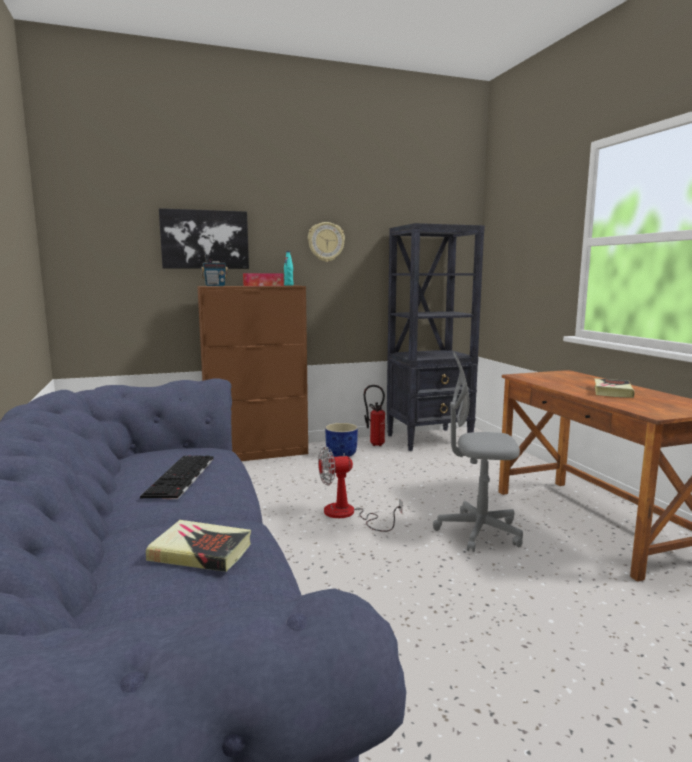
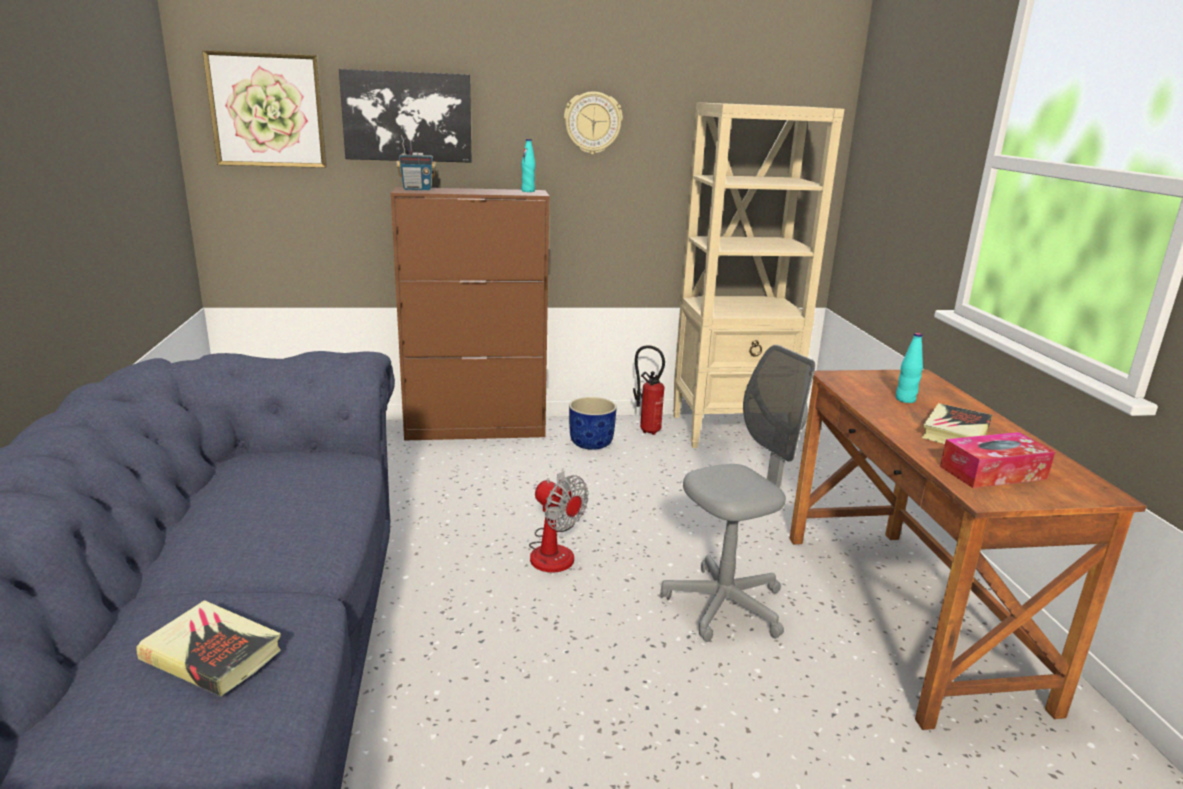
camera: 10 degrees right, 10 degrees up
(106, 236) = (267, 110): none -> picture
(181, 477) = (268, 511): keyboard -> none
(263, 285) = (488, 191): tissue box -> tissue box (993, 473)
(348, 515) = (554, 550): fan -> fan turned 135 degrees counterclockwise
(429, 439) = (732, 430): black bookcase -> beige bookcase
(478, 532) = (725, 606): grey office chair -> grey office chair turned 135 degrees clockwise
(570, 381) = (905, 400): none -> turquoise bottle

